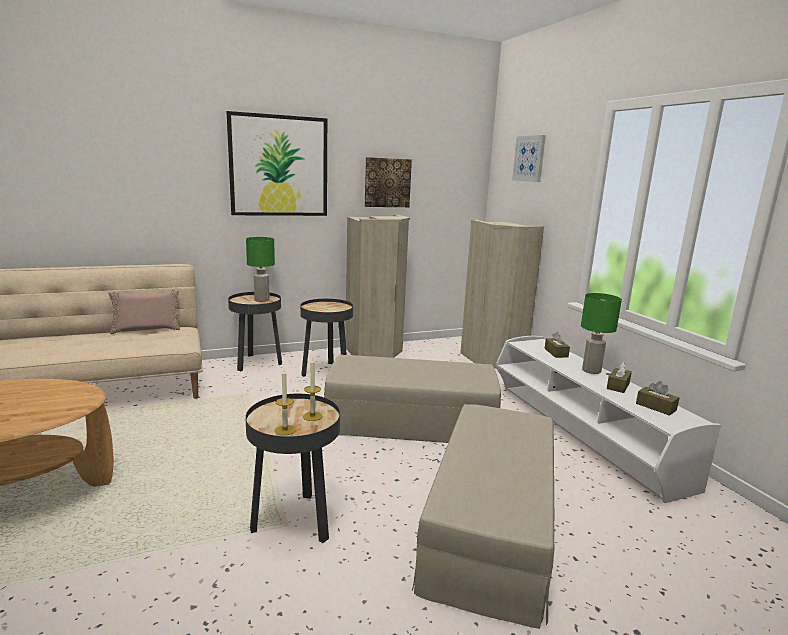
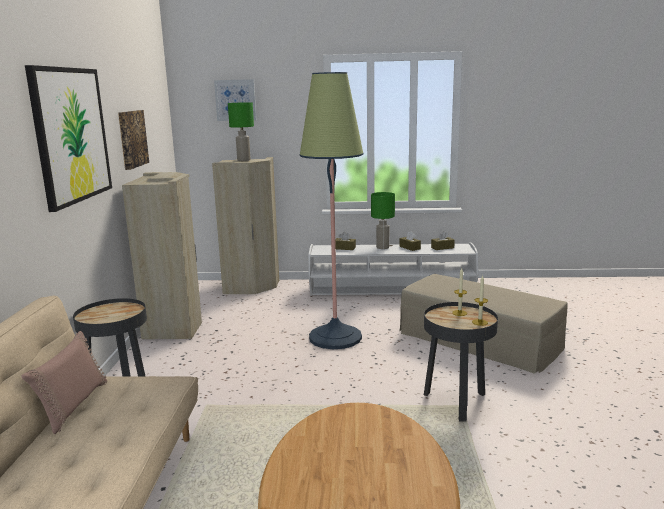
camera: 65 degrees left, 0 degrees up
(262, 300) = (115, 310): green table lamp -> green table lamp (244, 160)
(326, 372) = (197, 357): black side table -> none
(410, 421) = (335, 337): beige ottoman -> floor lamp

